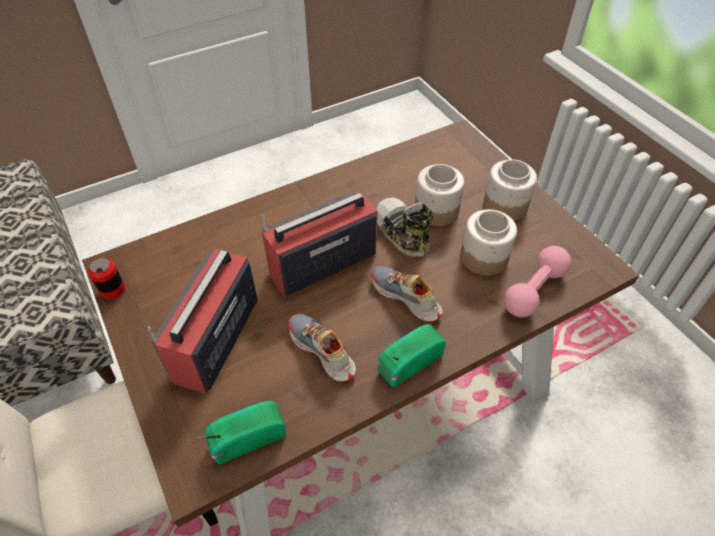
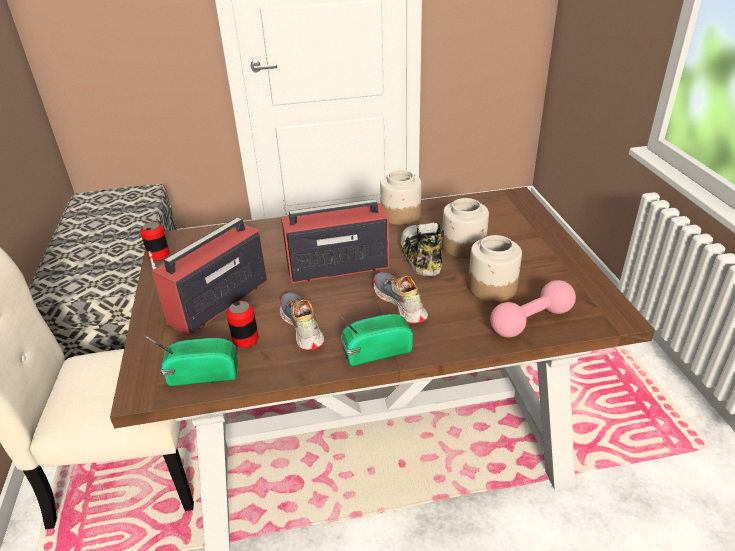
camera: 20 degrees right, 15 degrees down
(270, 382) = (245, 339): none -> can
(504, 206) = (533, 253): jar -> jar (400, 215)

